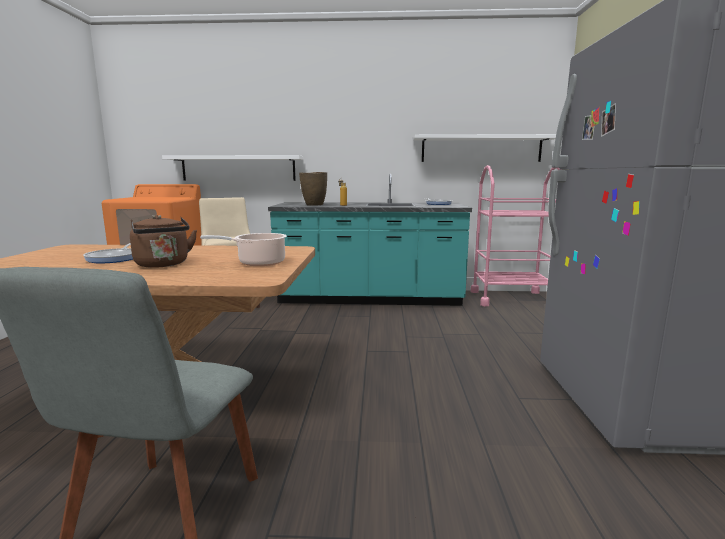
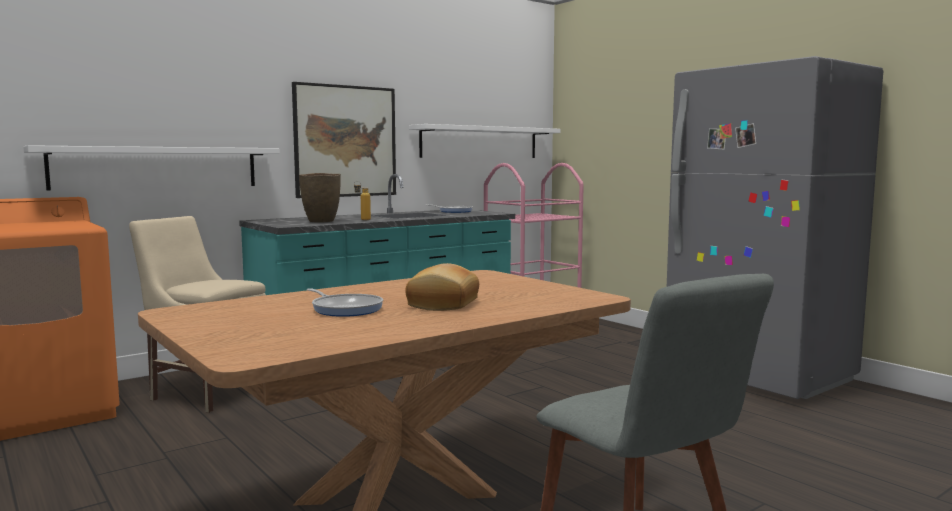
camera: 40 degrees left, 5 degrees down
(163, 265) = (445, 304): brown kettle -> bread
(258, 263) = (524, 288): cooking pot -> none
(360, 150) = (345, 141): none -> picture

